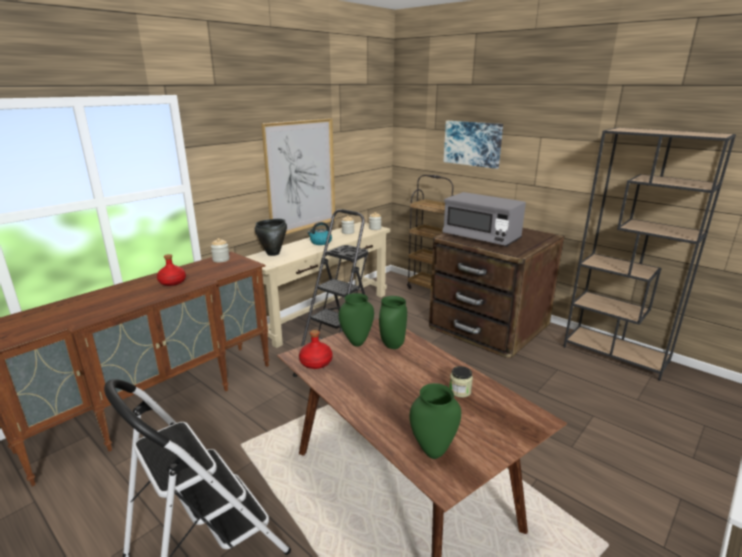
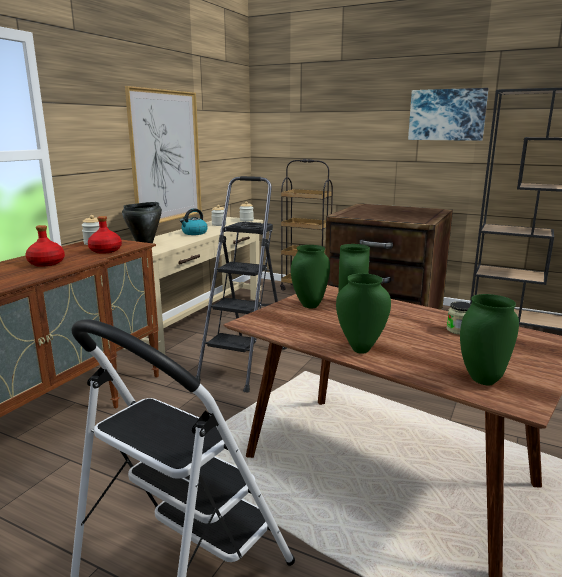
camera: 15 degrees left, 5 degrees down
(315, 362) = (277, 325): red bottle -> red bottle (105, 251)
(360, 400) = (360, 349): none -> green vase
(472, 143) = (345, 123): picture -> picture (447, 115)
(481, 238) = (376, 214): grey microwave -> none

